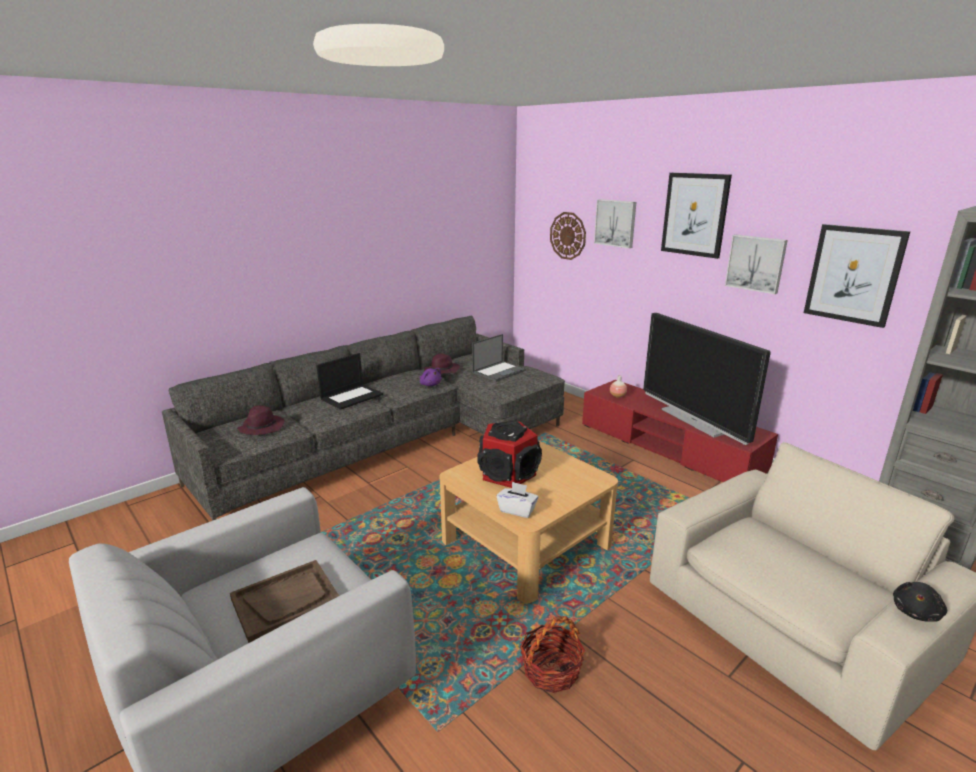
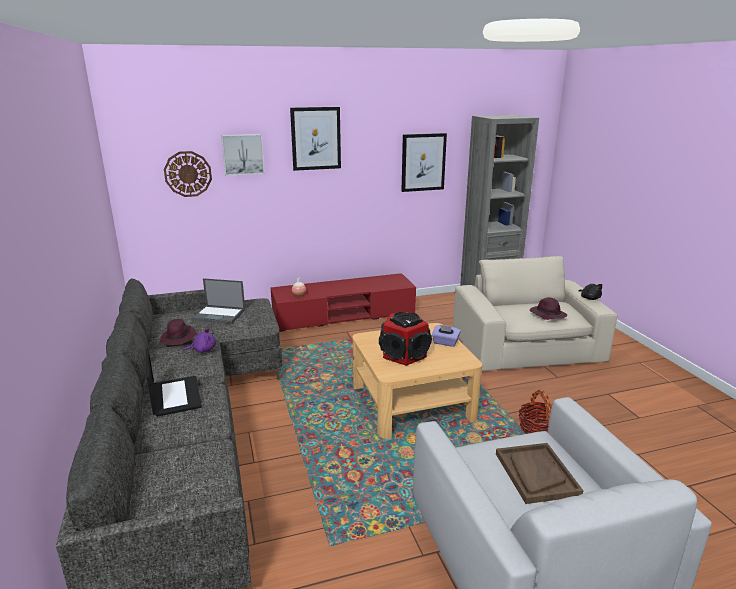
camera: 65 degrees left, 0 degrees up
(261, 427) = (184, 467): purple hat -> purple hat (547, 315)
(499, 371) = (219, 315): laptop -> laptop turned 120 degrees clockwise
(517, 510) = (454, 363): white tissue box -> none
(565, 494) = (445, 343): none -> purple tissue box
(694, 420) = (363, 286): television -> none
(756, 263) = (366, 166): picture -> none

